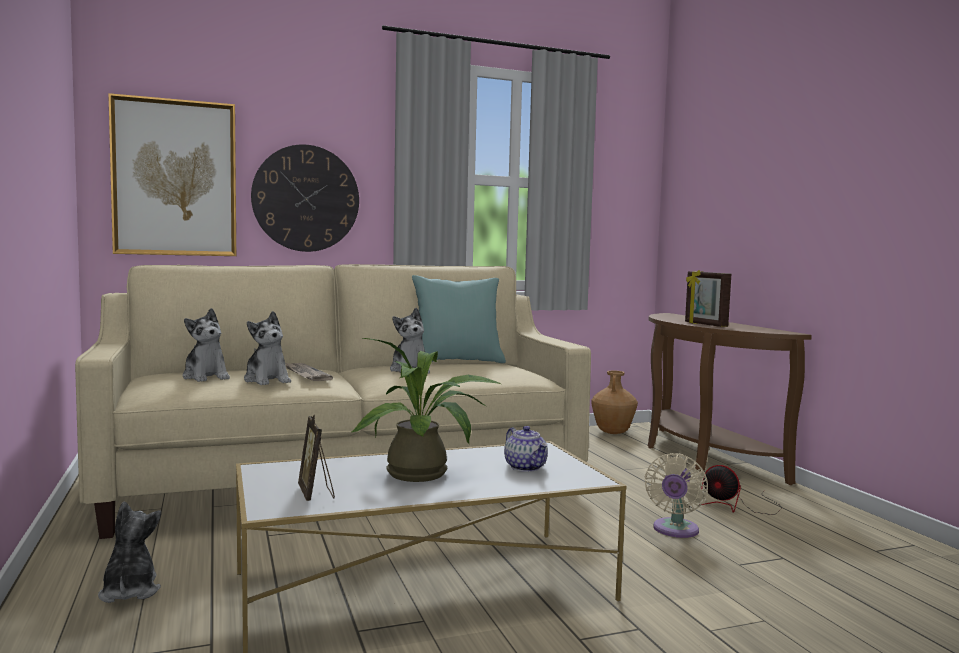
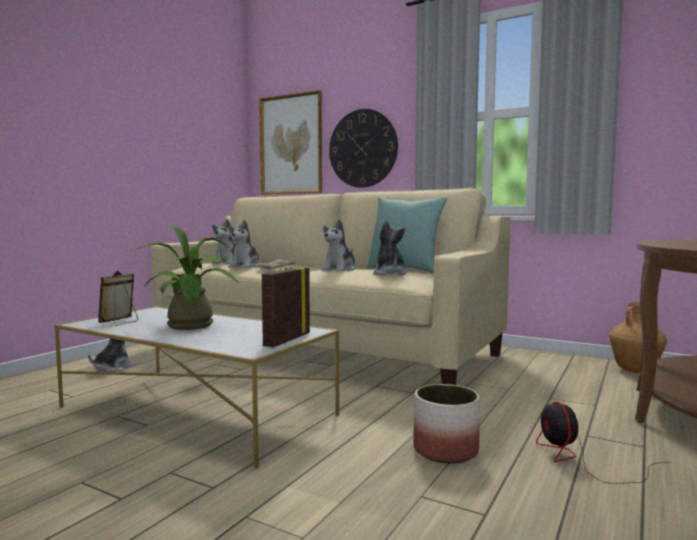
camera: 50 degrees right, 0 degrees up
(482, 370) = (389, 273): none -> plush toy
(526, 467) = (251, 337): teapot -> none
(675, 531) = (446, 450): beige fan -> planter
(705, 325) = (665, 244): picture frame -> picture frame (286, 340)

